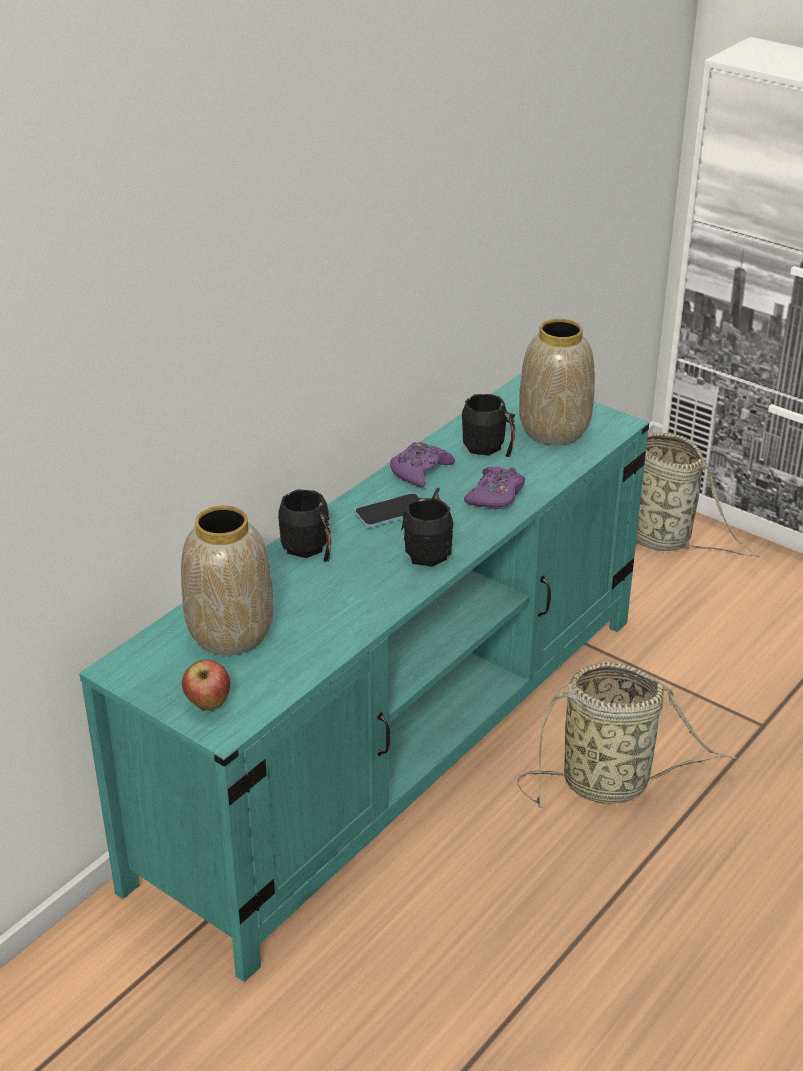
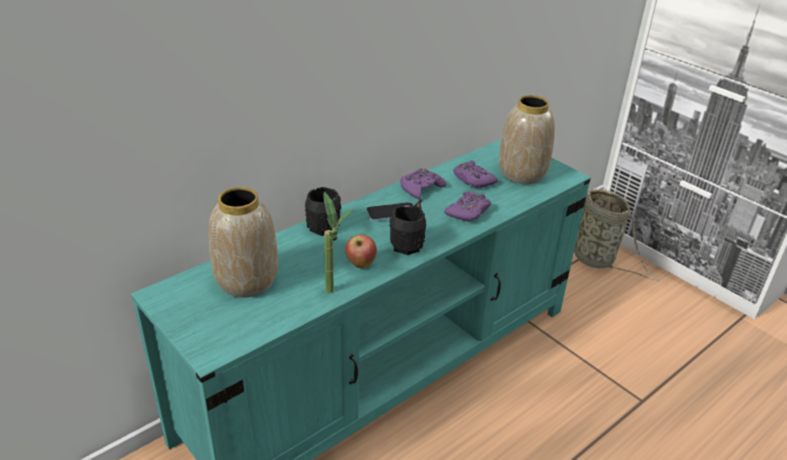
camera: 10 degrees right, 0 degrees up
(208, 704) = (208, 332): apple -> apple (360, 264)
(356, 631) = (336, 294): none -> potted plant
(489, 448) = (473, 180): black mug -> purple game controller
(611, 783) = (524, 425): basket -> none

